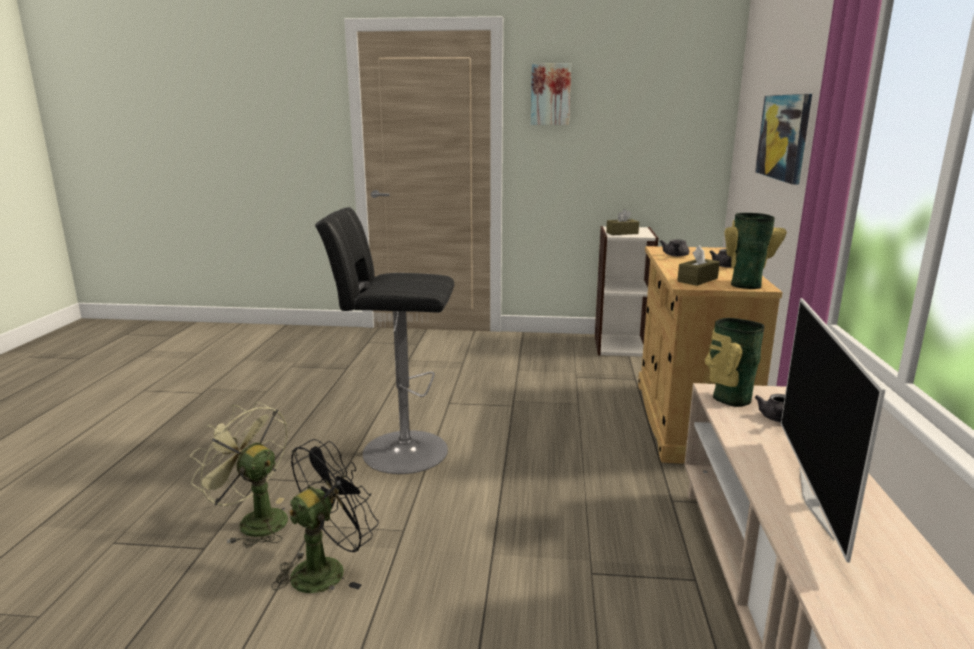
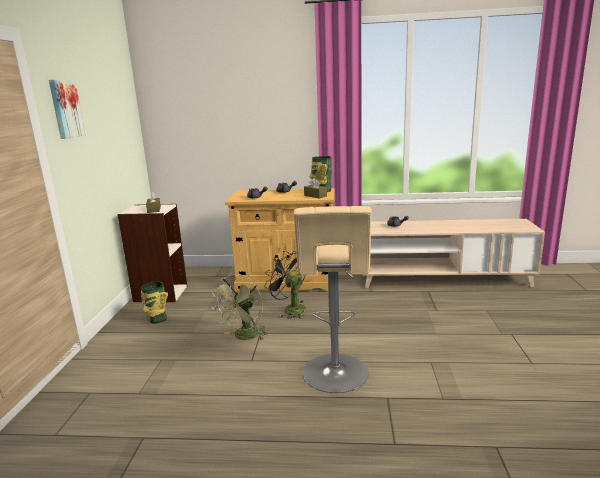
camera: 90 degrees left, 0 degrees up
(254, 521) = (452, 429): green fan -> green fan (244, 337)
(327, 569) = (480, 384): black fan -> black fan (290, 309)
(398, 451) = (335, 375): black stool -> beige stool
(729, 398) = (378, 230): vase -> vase (157, 319)
(784, 137) = (244, 123): picture -> none
(817, 501) = (457, 226): television -> none

